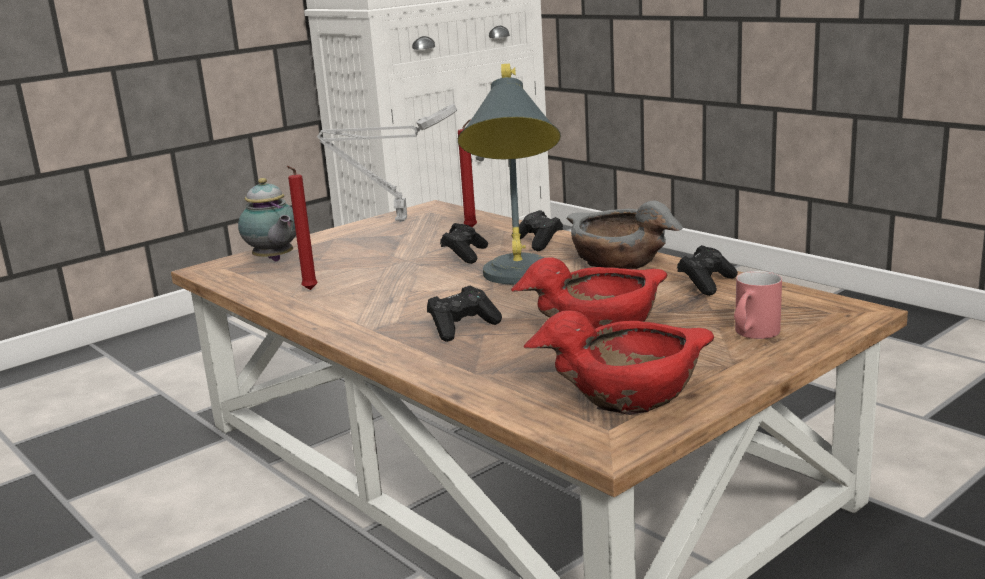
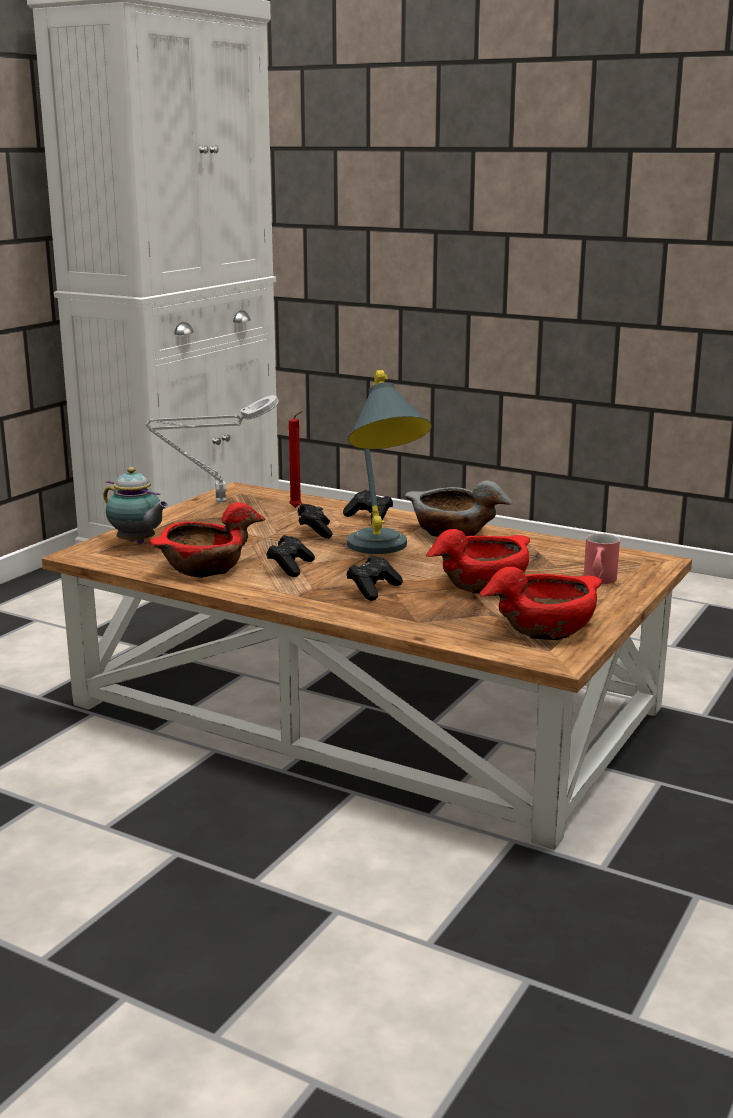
camera: 20 degrees left, 0 degrees up
(309, 291) = (204, 568): red candle -> red bowl
(706, 284) = (536, 546): black game controller -> black game controller (290, 567)

